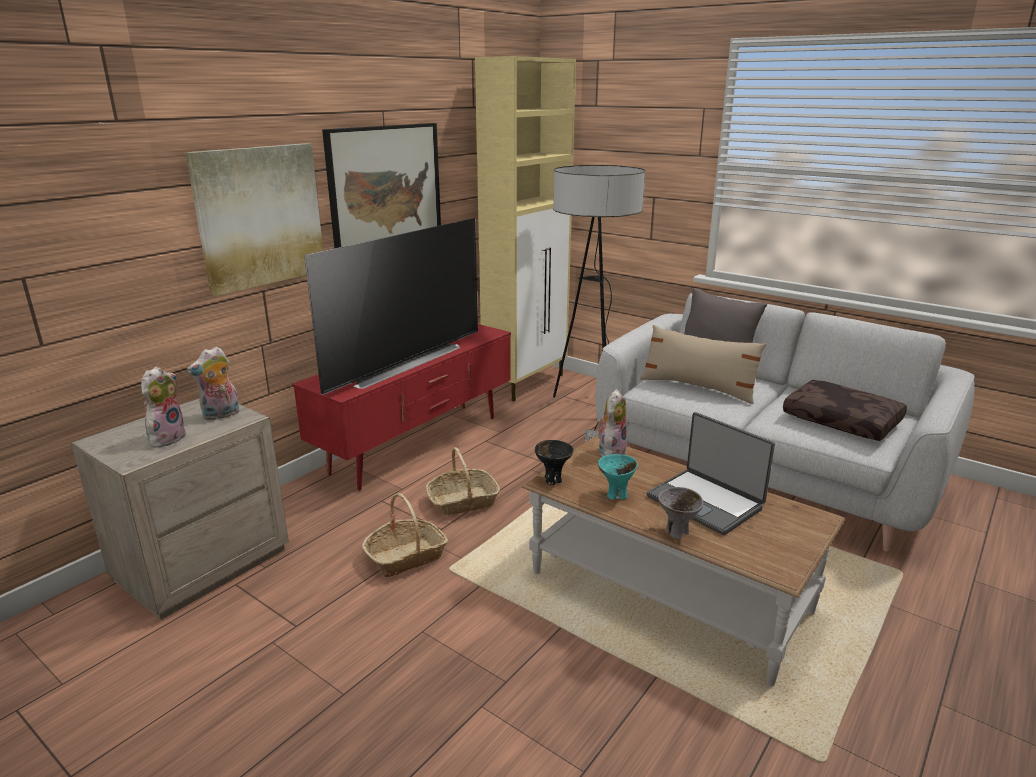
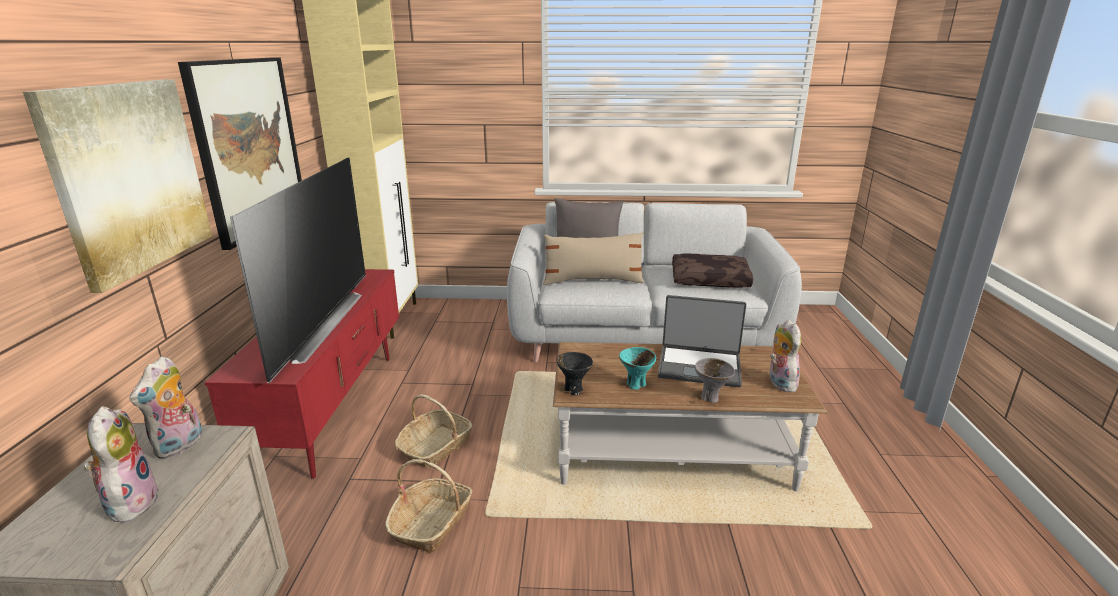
camera: 35 degrees left, 0 degrees up
(589, 405) = (465, 323): floor lamp -> none
(610, 452) = (589, 351): plush toy -> plush toy (779, 383)

